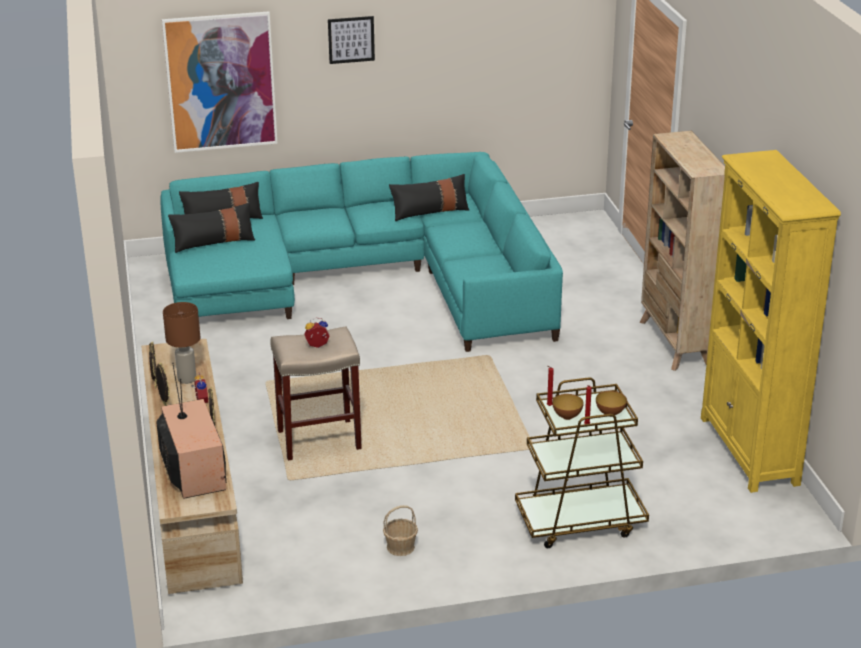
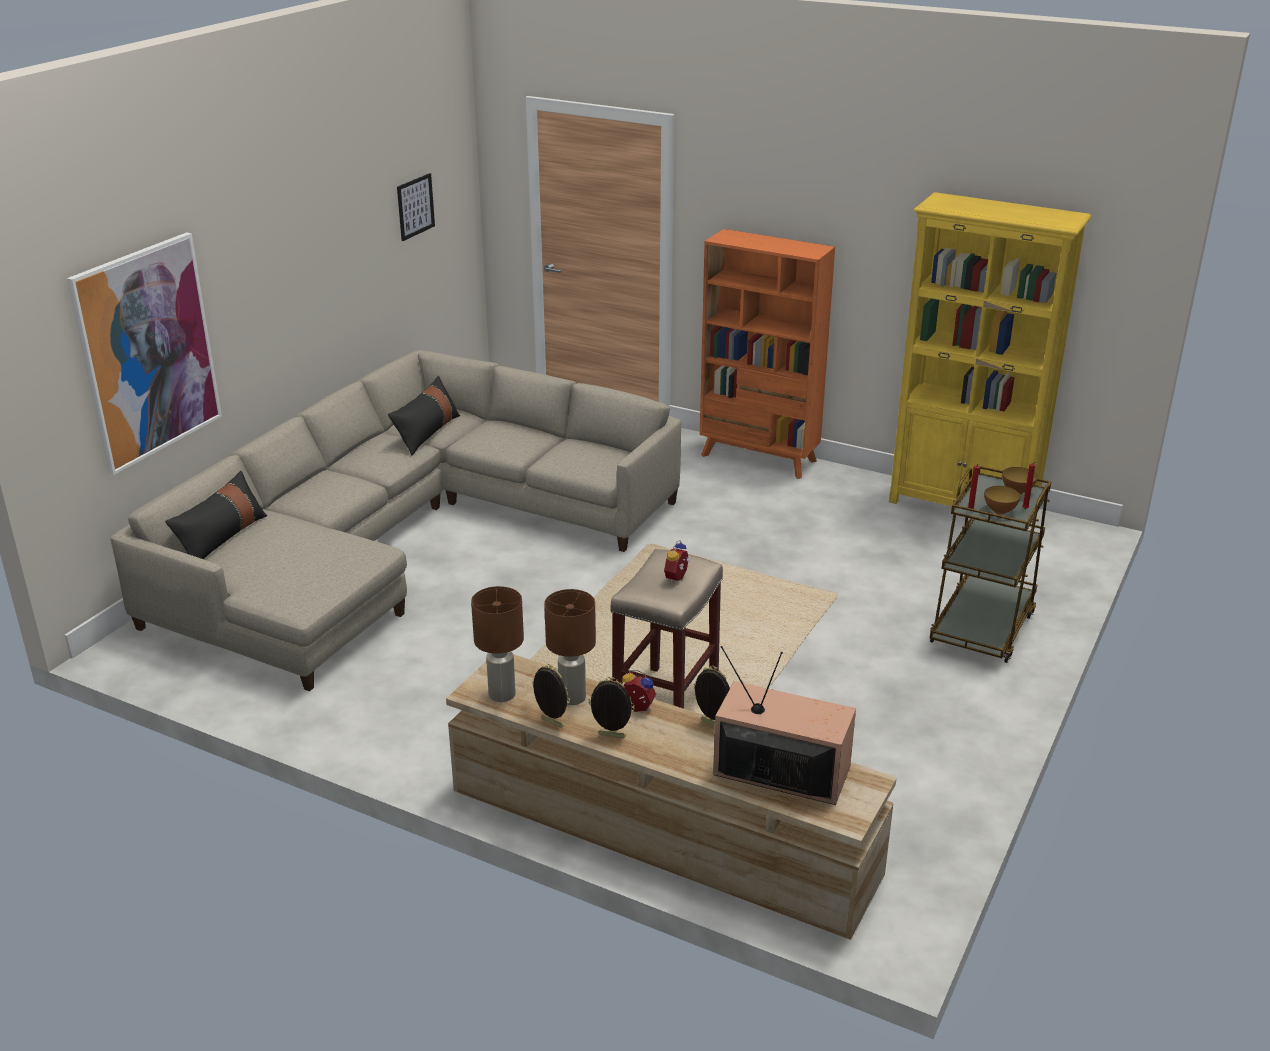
camera: 50 degrees left, 0 degrees up
(164, 359) = (502, 695): none -> brown table lamp
(213, 242) = (265, 564): black pillow -> none
(351, 39) = (272, 249): picture -> picture (415, 206)
(366, 279) = (403, 540): turquoise sofa -> beige sofa
(401, 547) = (920, 741): basket -> none
(675, 343) = (759, 458): beige bookcase -> orange bookcase

